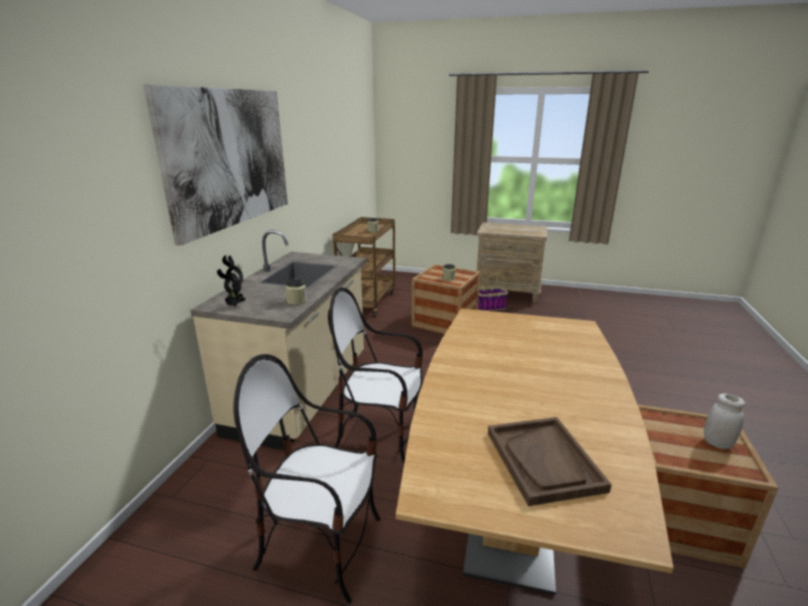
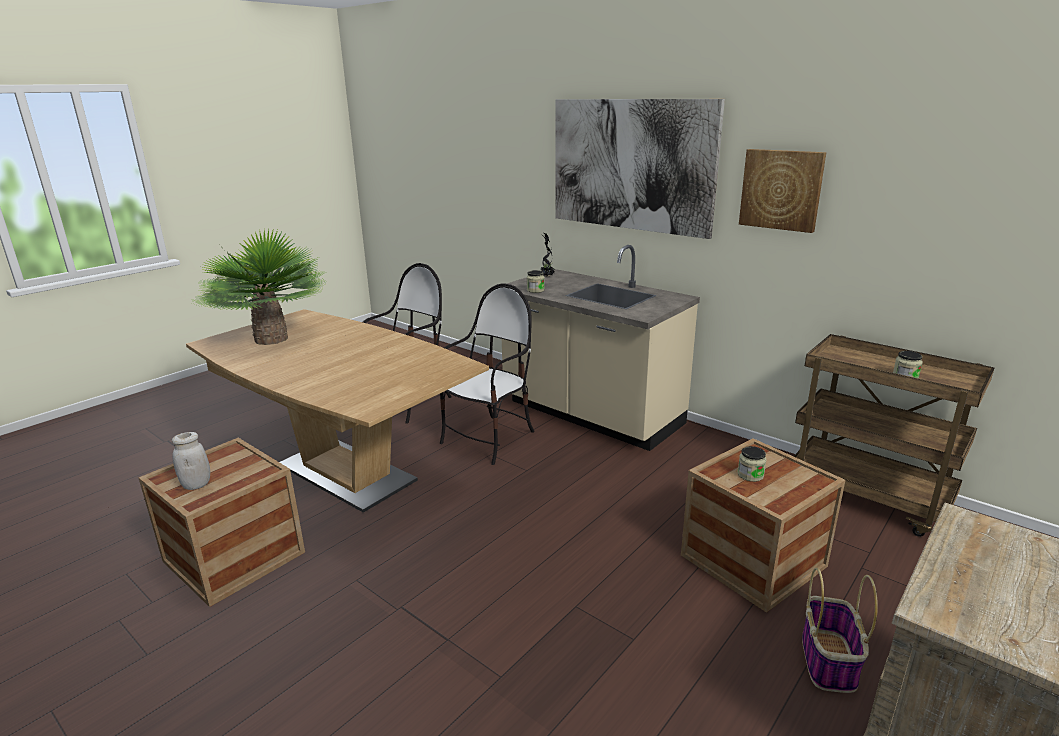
camera: 115 degrees right, 0 degrees up
(303, 155) = (781, 189): none -> picture
(544, 461) = (271, 339): brown tray -> potted plant

